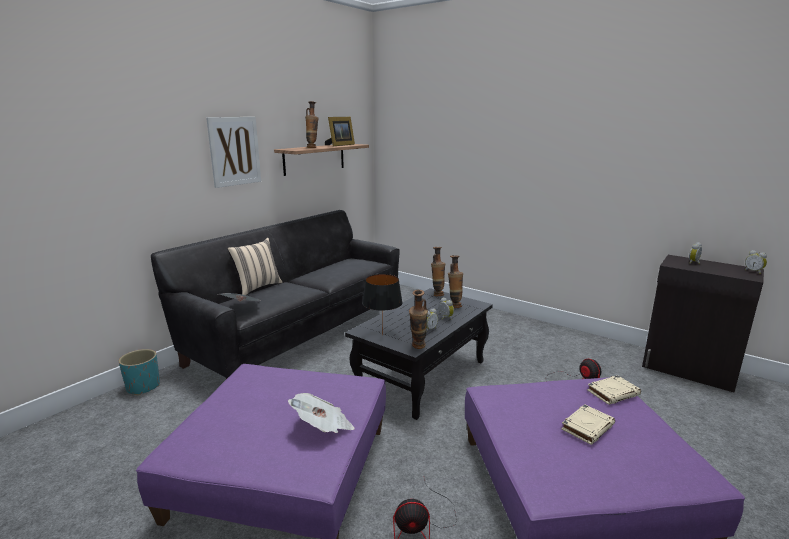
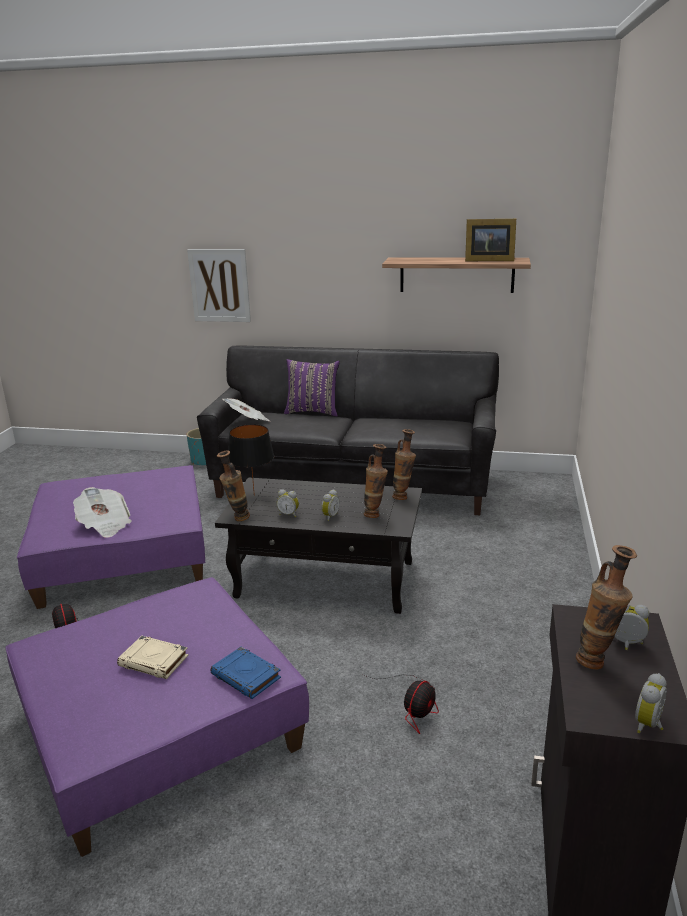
camera: 65 degrees right, 5 degrees up
(234, 151) = (332, 256): picture -> picture (219, 285)
(257, 287) = (313, 411): beige pillow -> purple pillow
(312, 148) = (426, 261): vase -> vase (598, 661)
(613, 393) = (247, 676): beige book -> blue book

